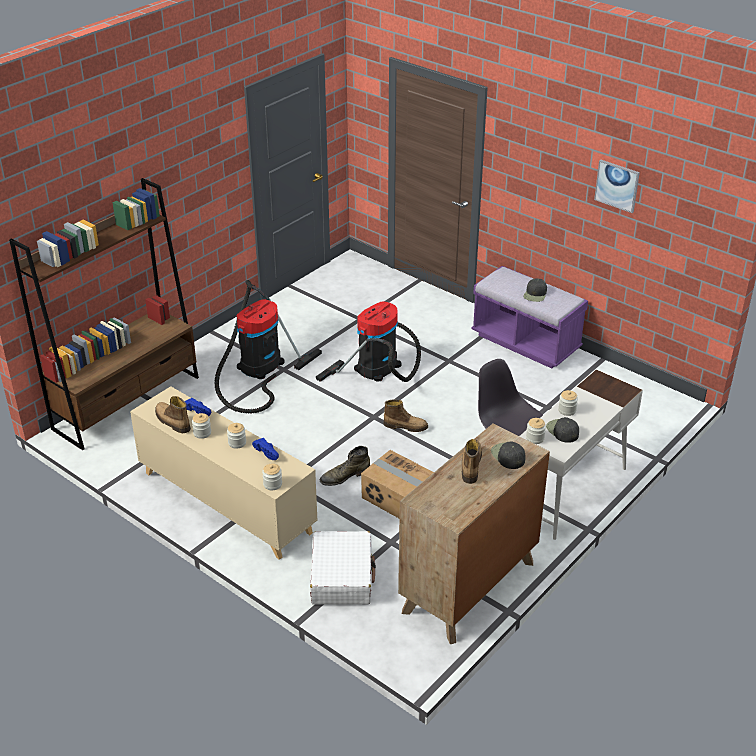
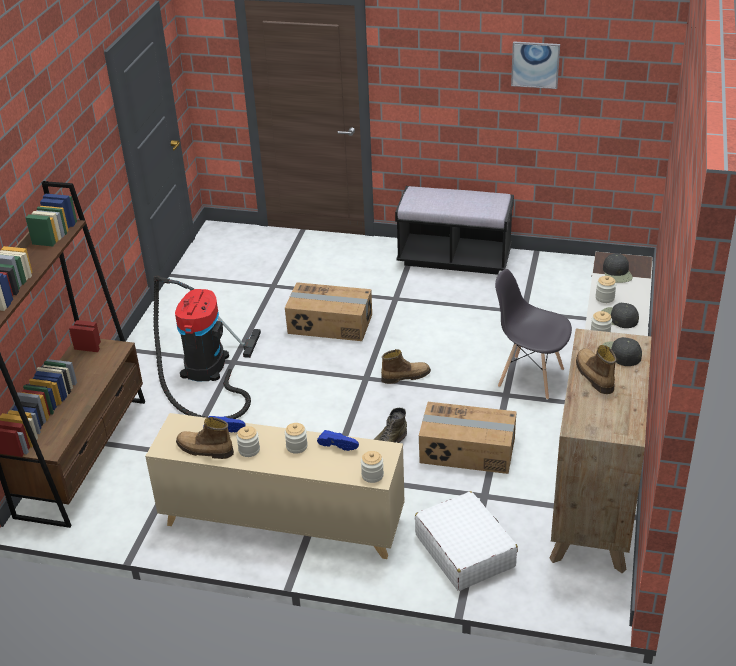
camera: 25 degrees left, 0 degrees up
(380, 364) = (330, 324): vacuum cleaner -> cardboard box
(525, 342) = (454, 258): purple bench -> black bench
(535, 294) = (463, 202): black cap -> black cap (617, 273)

